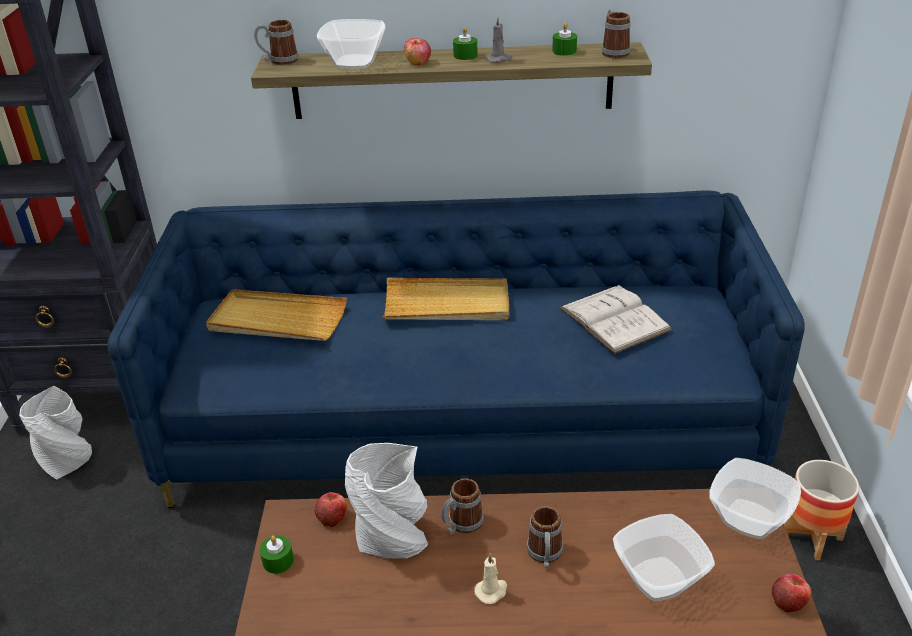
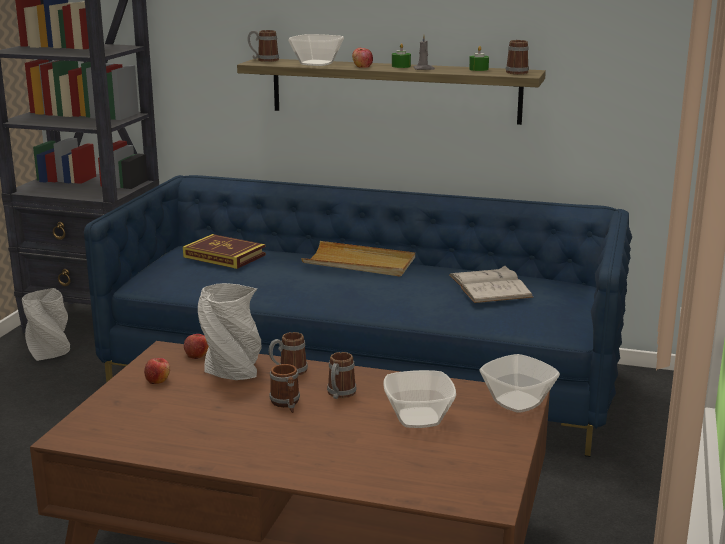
camera: 15 degrees right, 15 degrees down
(277, 320) = (224, 256): beige tray -> book
(278, 561) = (144, 368): green candle -> none
(492, 591) = (286, 404): beige candle -> mug
(788, 602) = (513, 445): apple -> apple (158, 380)
(811, 537) = (626, 490): planter -> none

